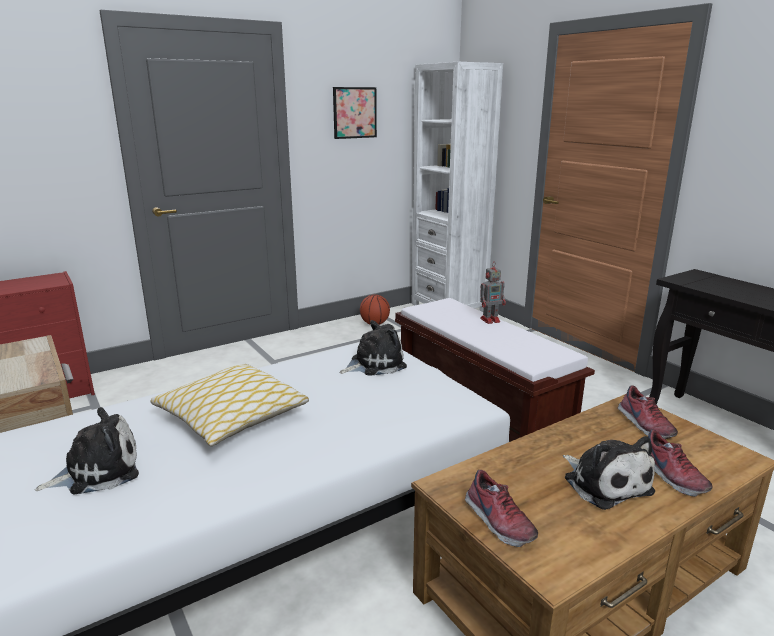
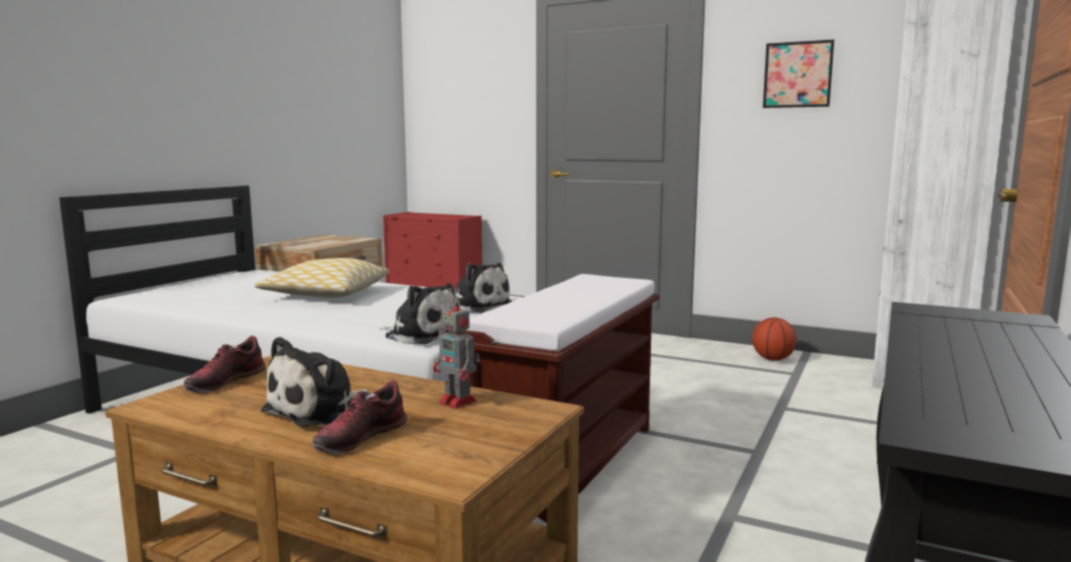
camera: 60 degrees right, 10 degrees down
(98, 471) = (233, 288): plush toy -> plush toy (421, 334)
(491, 320) = (605, 296): toy robot -> toy robot (459, 402)
(643, 425) = (488, 418): shoe -> none

